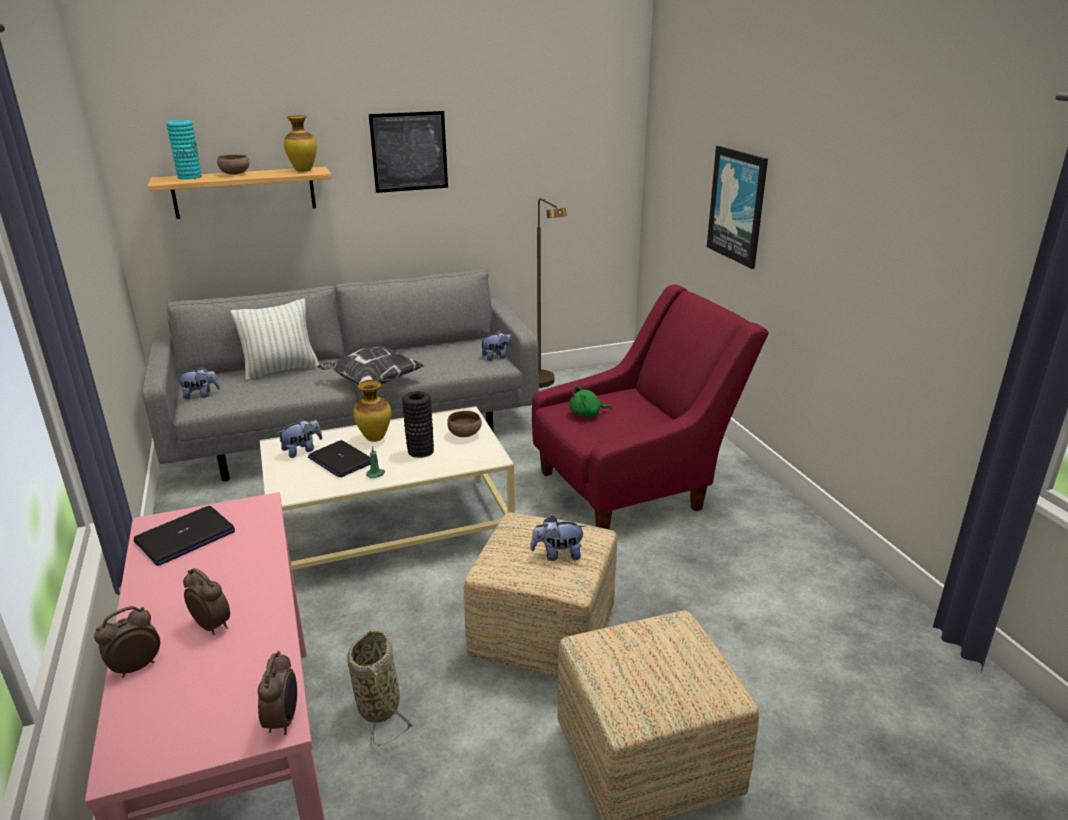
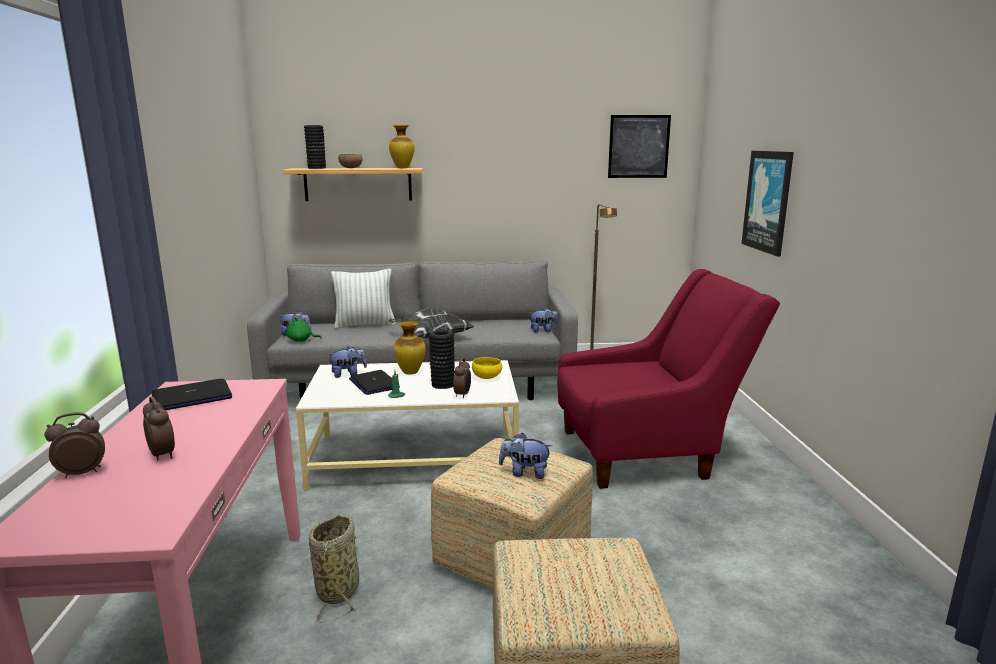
camera: 15 degrees right, 10 degrees down
(189, 177) = (316, 168): turquoise vase -> black vase
(283, 720) = (161, 529): alarm clock -> alarm clock (463, 395)
(409, 152) = (490, 160): picture -> picture (638, 146)
(465, 434) = (487, 377): brown bowl -> yellow bowl
(587, 414) = (602, 374): green plush toy -> green plush toy (301, 340)

